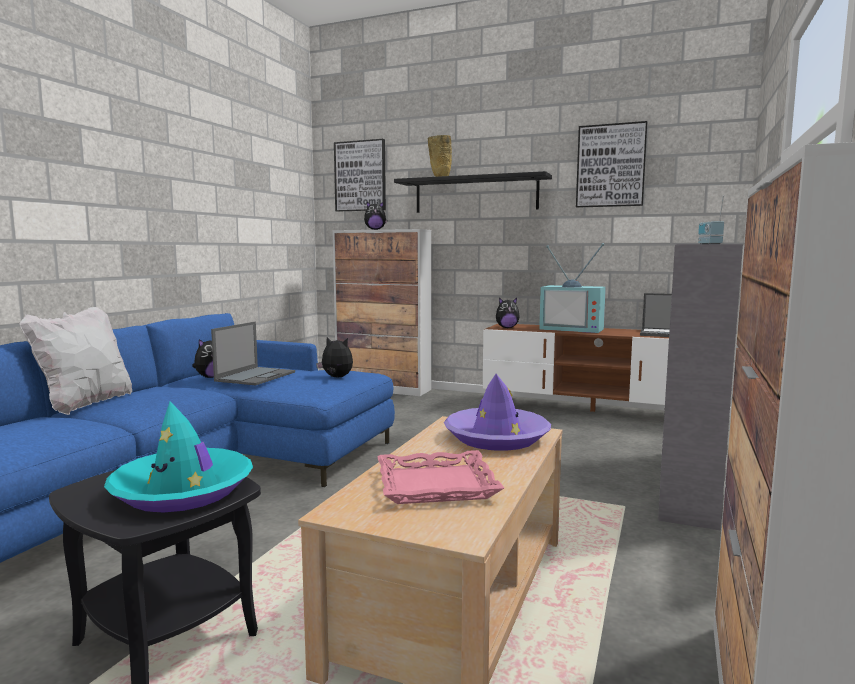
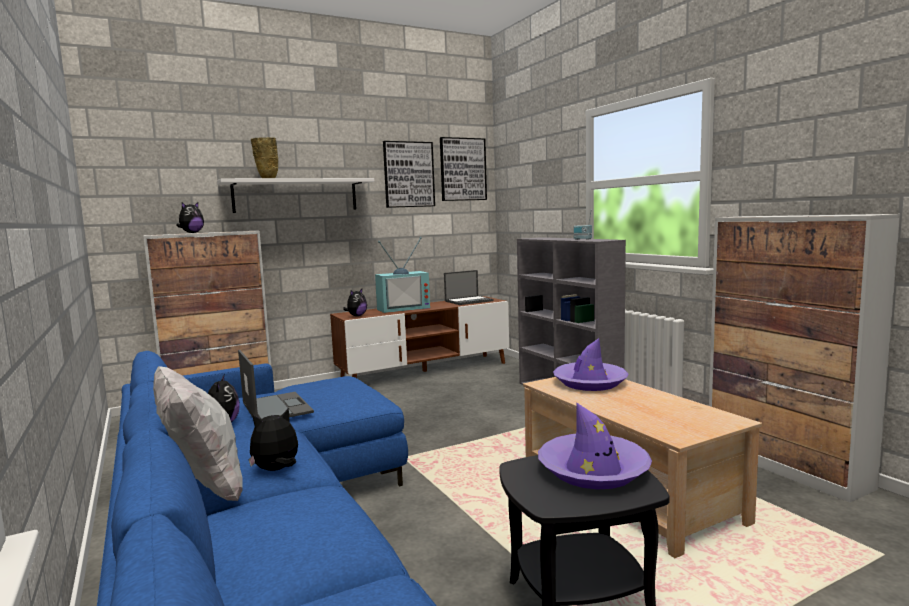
camera: 50 degrees left, 0 degrees up
(183, 491) = (593, 470): turquoise hat -> purple hat
(336, 377) = (343, 387): plush toy -> plush toy (276, 470)
(360, 176) = (153, 172): picture -> picture (462, 169)
(436, 485) = (658, 411): pink tray -> none
(475, 195) = (296, 195): black shelf -> white shelf

